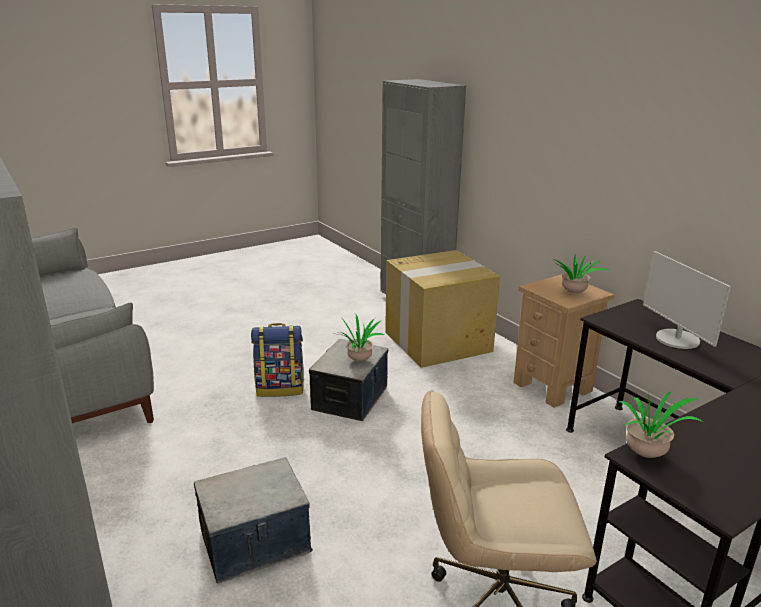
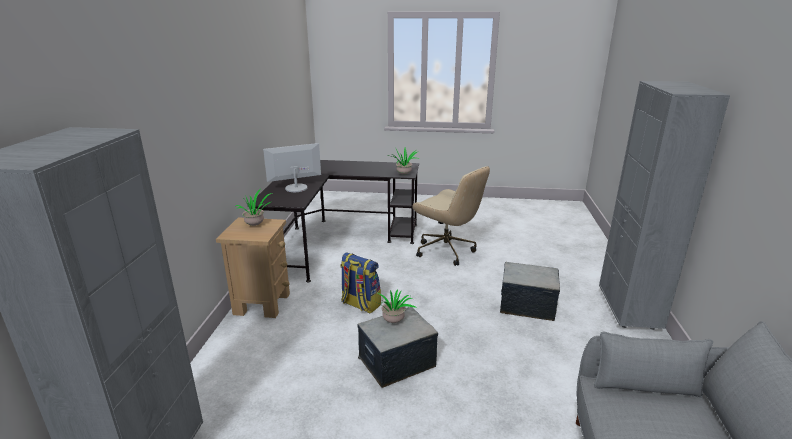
camera: 140 degrees left, 0 degrees up
(280, 388) = (441, 404): backpack -> backpack (360, 304)
(439, 341) = (245, 384): cardboard box -> none
(677, 339) = (296, 188): monitor -> monitor turned 135 degrees counterclockwise

